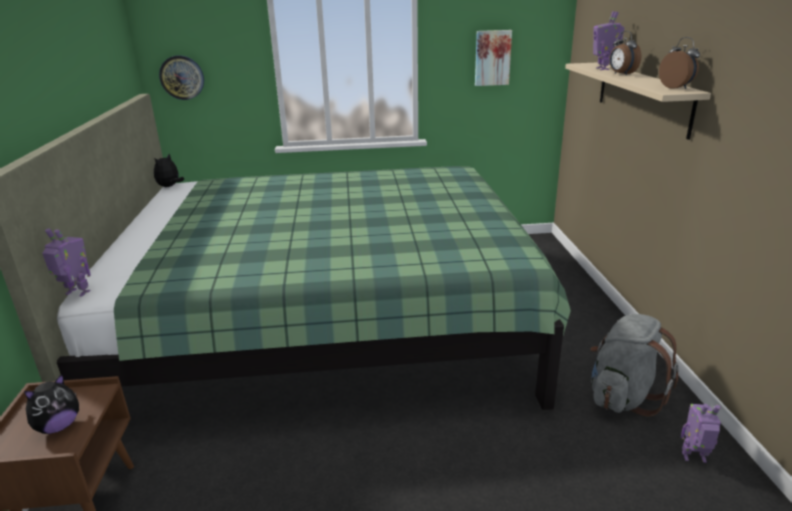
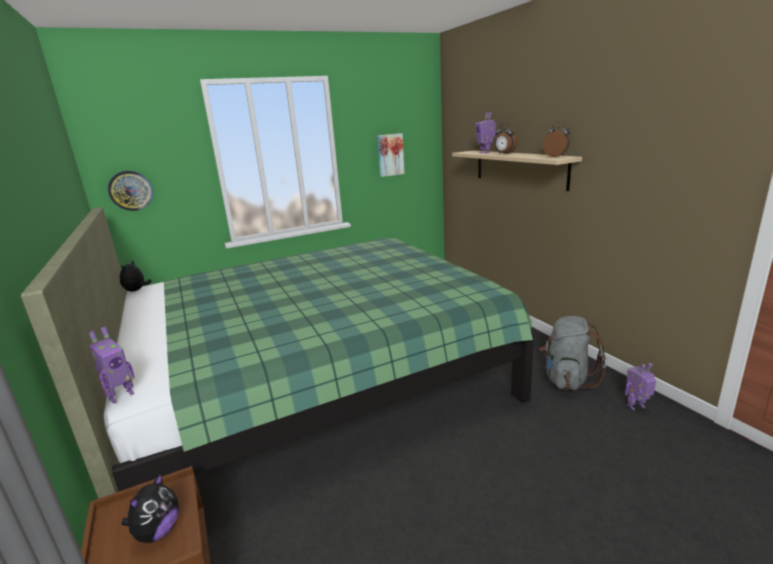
camera: 20 degrees left, 5 degrees down
(77, 293) = (120, 396): toy robot -> toy robot turned 135 degrees clockwise

